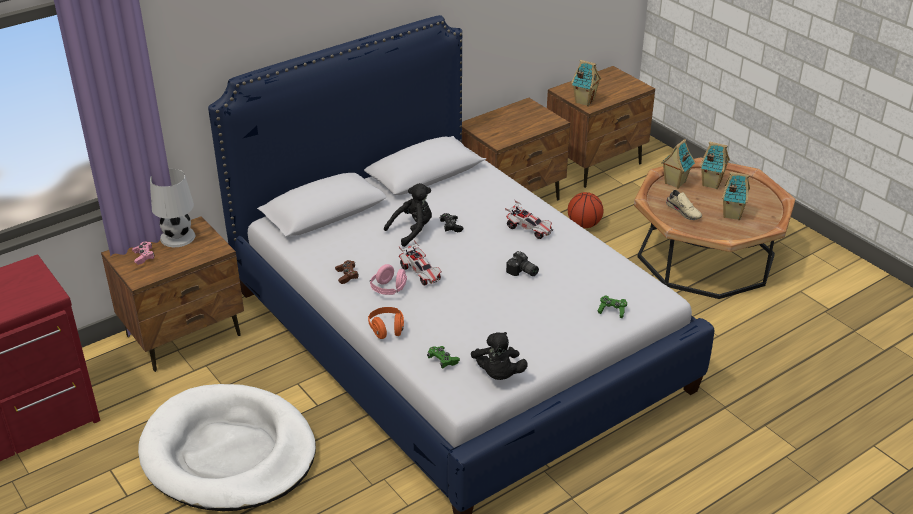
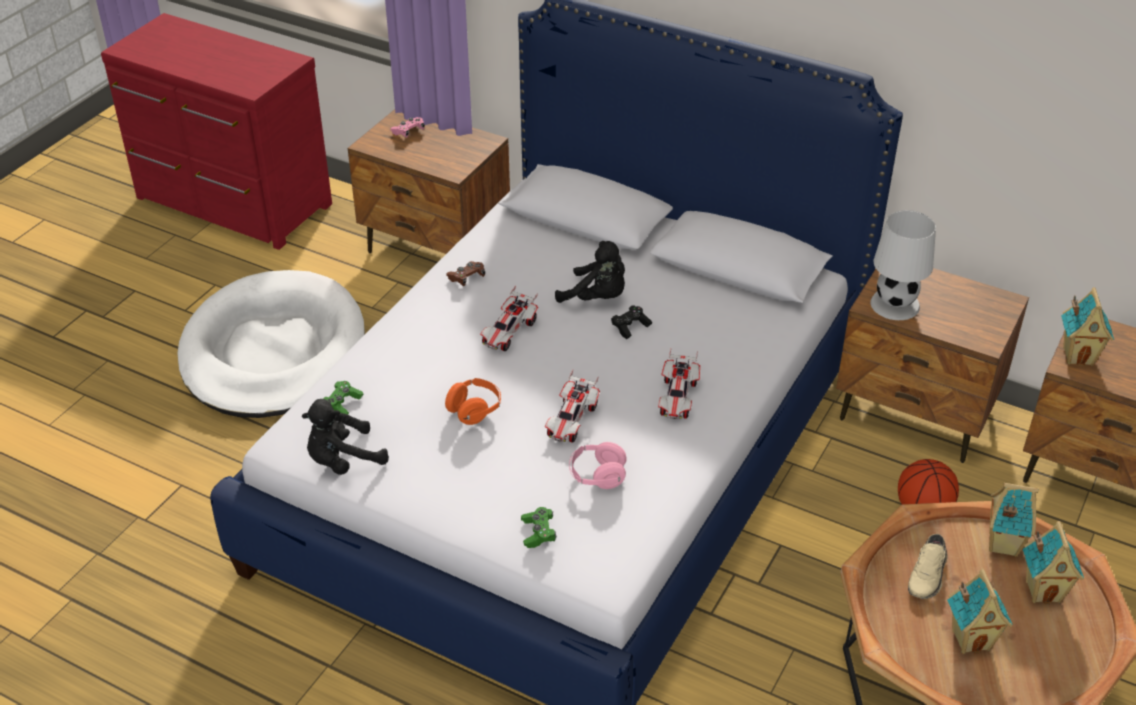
camera: 65 degrees right, 5 degrees up
(178, 237) = (458, 138): white table lamp -> white table lamp (895, 304)
(387, 329) = (381, 342): orange headphones -> orange headphones (474, 410)
(388, 290) = (459, 318): pink headphones -> pink headphones (597, 476)
(522, 272) = (572, 421): camera -> toy car

